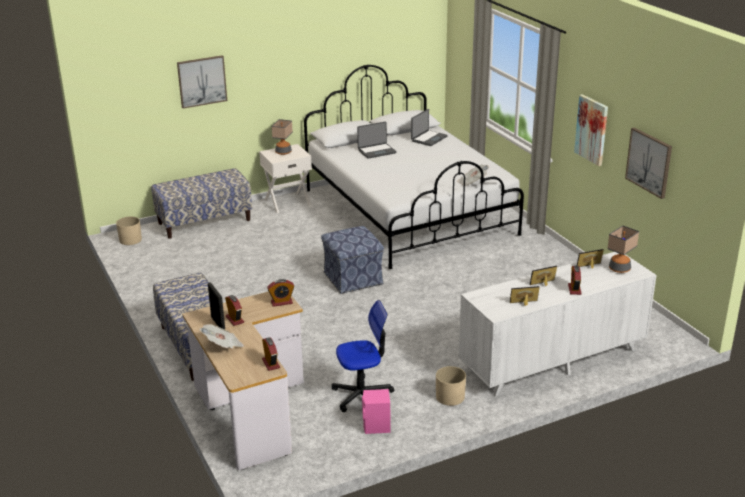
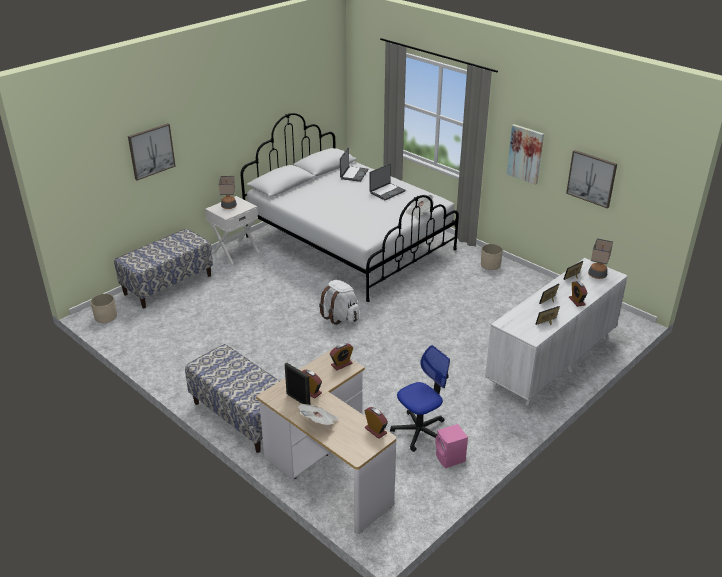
camera: 20 degrees left, 5 degrees up
(352, 278) = (340, 317): ottoman -> white backpack
(376, 151) = (316, 193): laptop -> laptop (387, 192)
(450, 397) = (493, 415): beige planter -> beige planter (490, 265)

